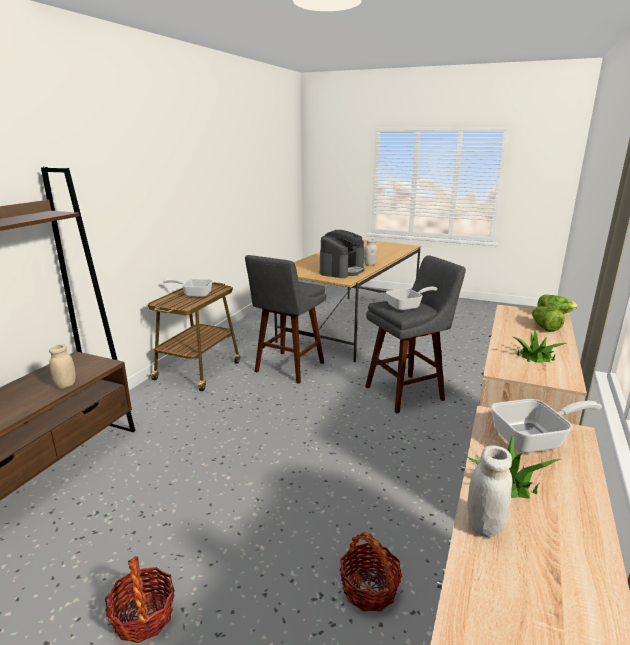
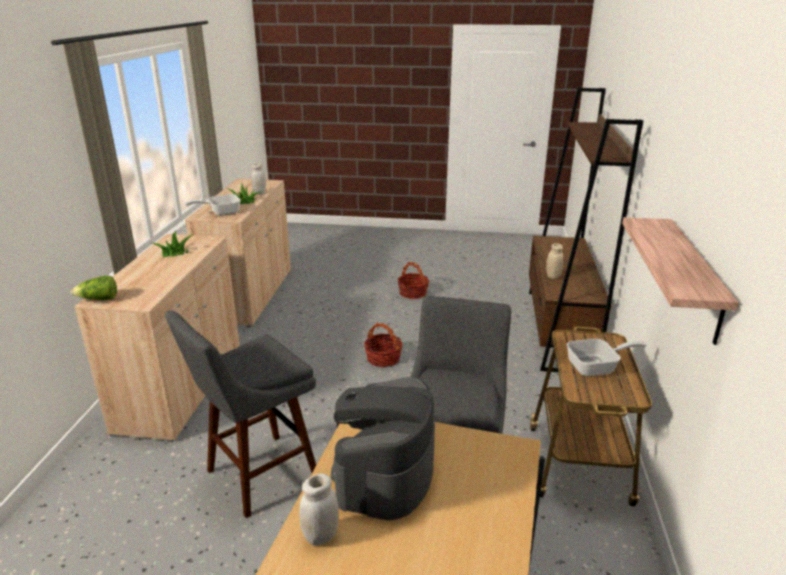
camera: 165 degrees right, 5 degrees up
(167, 218) = (694, 279): none -> shelf
(369, 589) = (303, 314): basket -> basket (383, 358)
(407, 306) = (254, 355): frying pan -> none
(544, 327) = (131, 281): lettuce -> none

